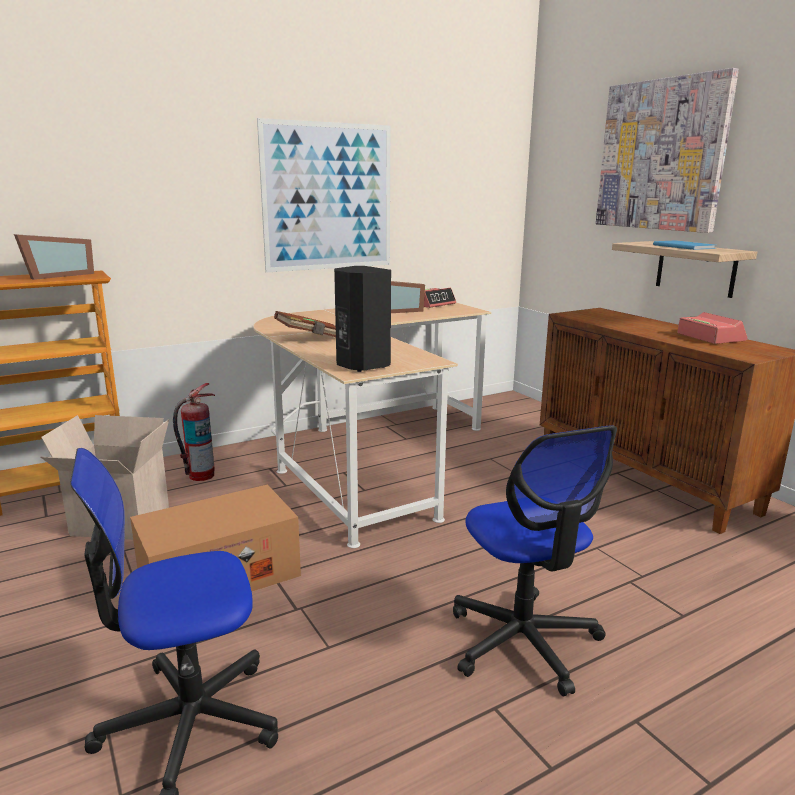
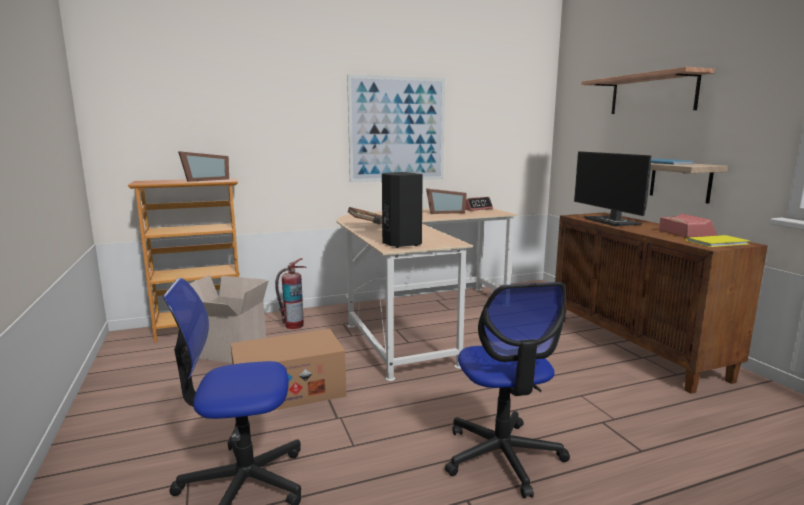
camera: 10 degrees right, 5 degrees down
(617, 322) = (612, 222): none -> monitor
(661, 155) = (652, 94): picture -> shelf
(755, 350) = (719, 242): none -> yellow book

